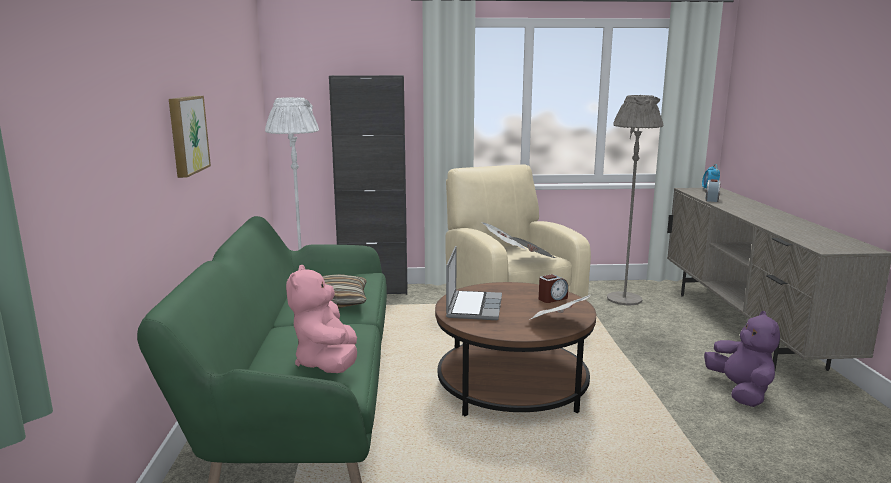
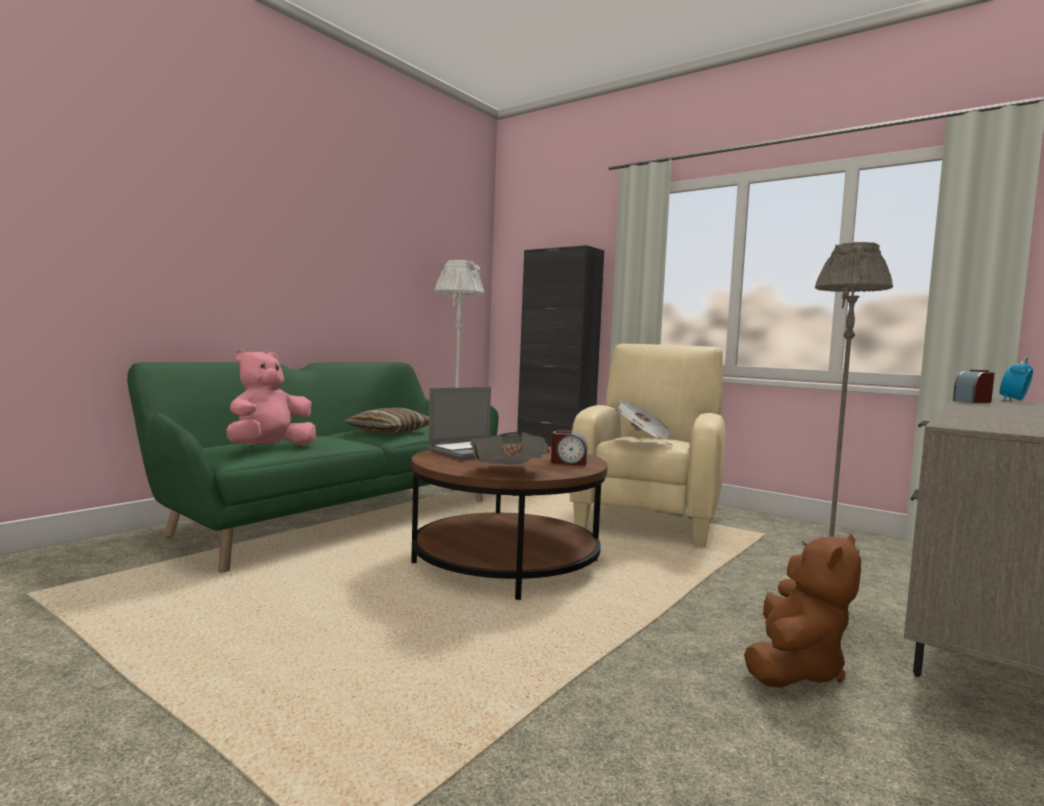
camera: 40 degrees right, 10 degrees down
(186, 135) = (297, 262): picture -> none
(740, 391) = (794, 669): purple plush toy -> brown plush toy

